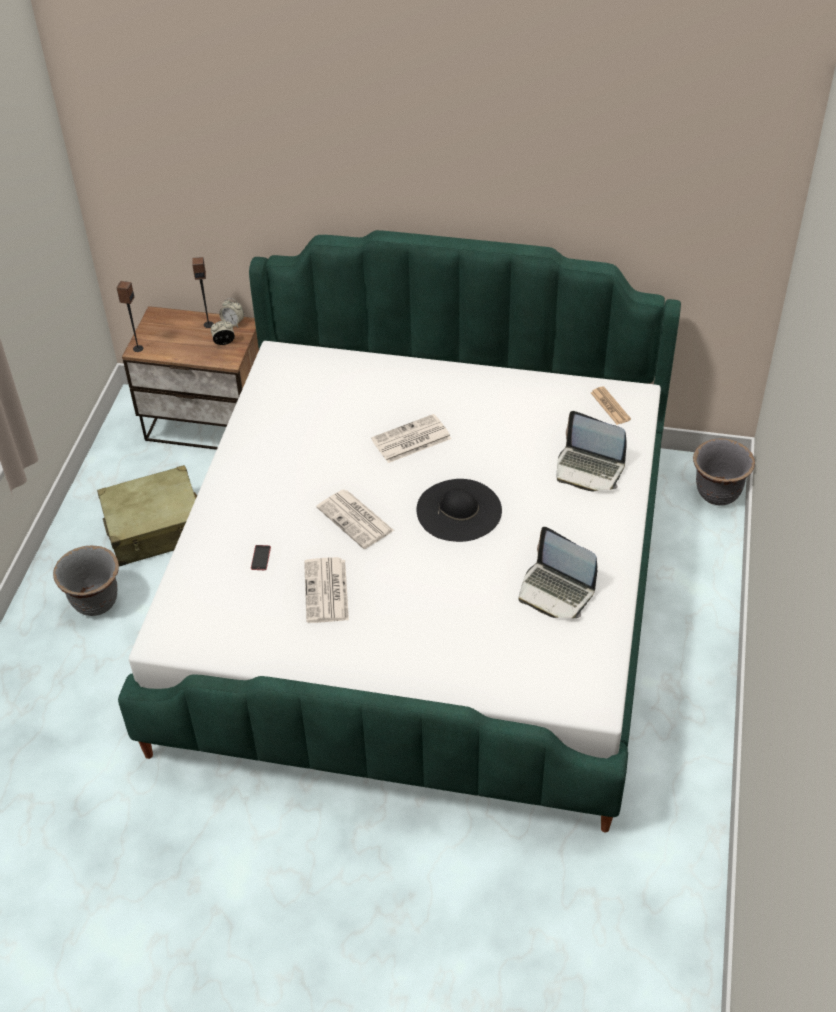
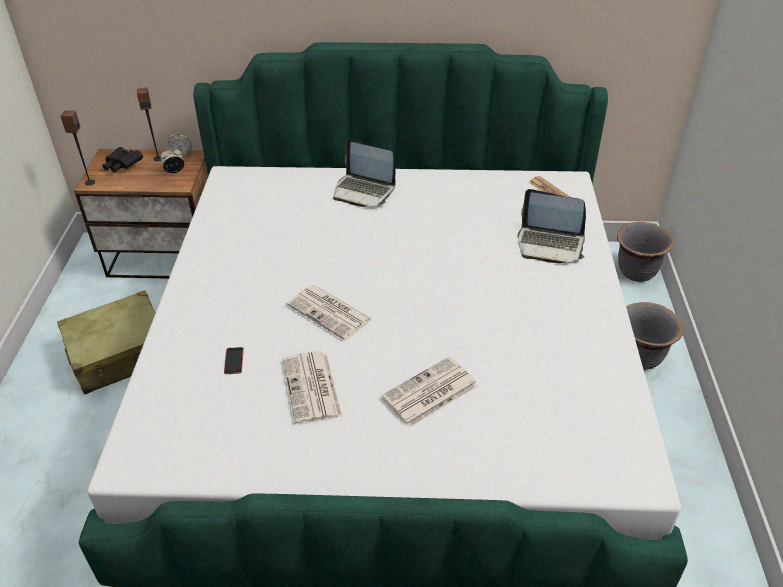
camera: 10 degrees left, 5 degrees down
(96, 602) = (60, 433): grey planter -> grey planter (640, 358)
(171, 331) = (122, 166): none -> black binoculars
(410, 440) = (370, 235): newspaper -> newspaper (429, 393)
(459, 510) = (434, 293): black hat -> none
(556, 591) = (557, 361): laptop -> laptop (363, 191)

